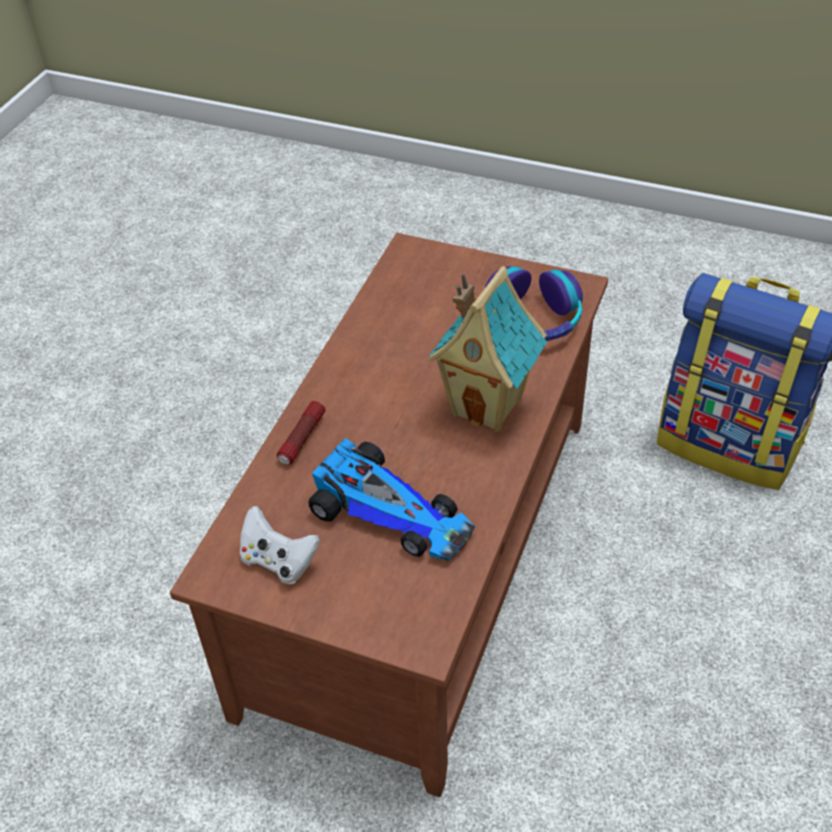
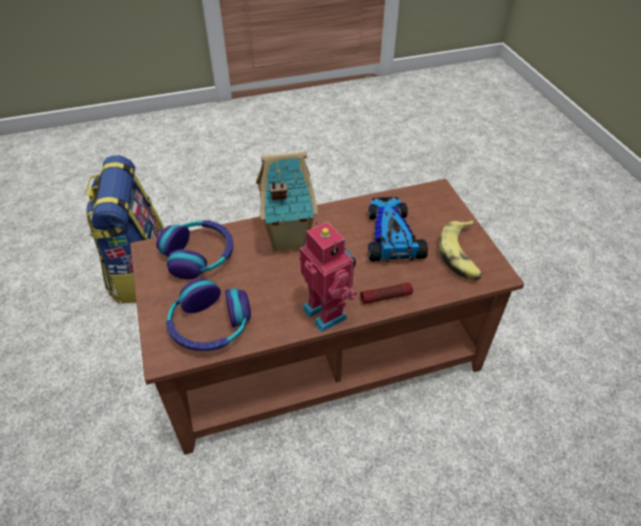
camera: 130 degrees left, 0 degrees up
(278, 561) = (461, 255): white game controller -> banana
(337, 379) = (327, 312): none -> toy robot
(415, 290) = (210, 325): none -> headphones

